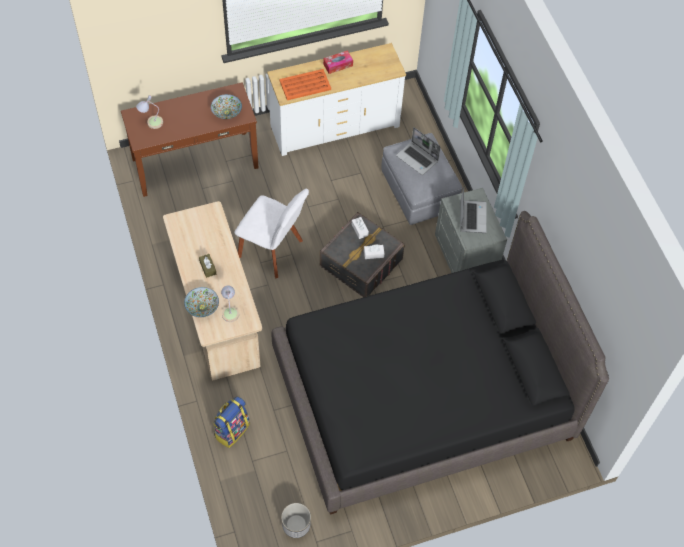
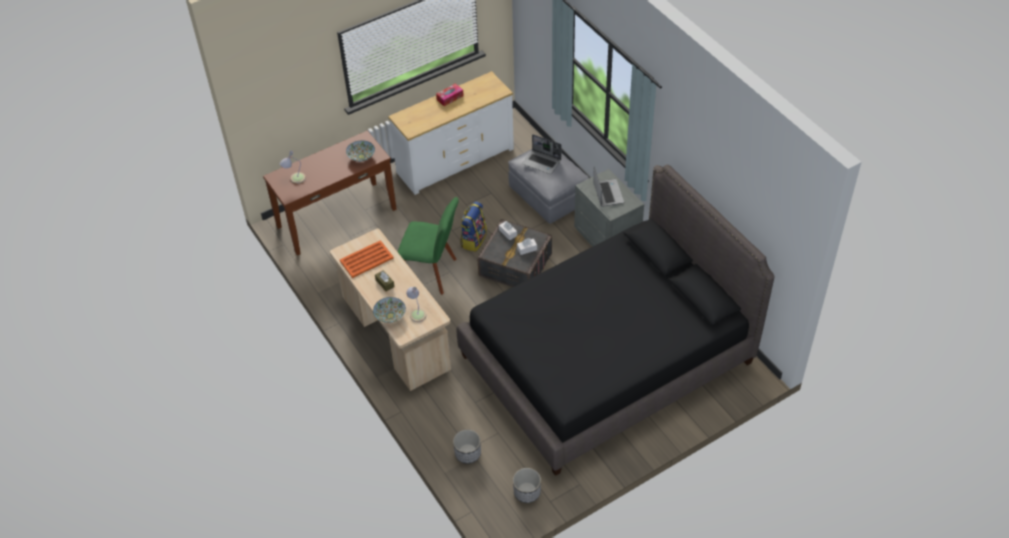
camera: 10 degrees left, 10 degrees down
(231, 430) = (441, 428): backpack -> backpack (473, 240)
(249, 466) = (468, 453): none -> planter
(273, 251) = (431, 273): white chair -> green chair
(304, 85) = (425, 119): orange tray -> orange tray (366, 259)

